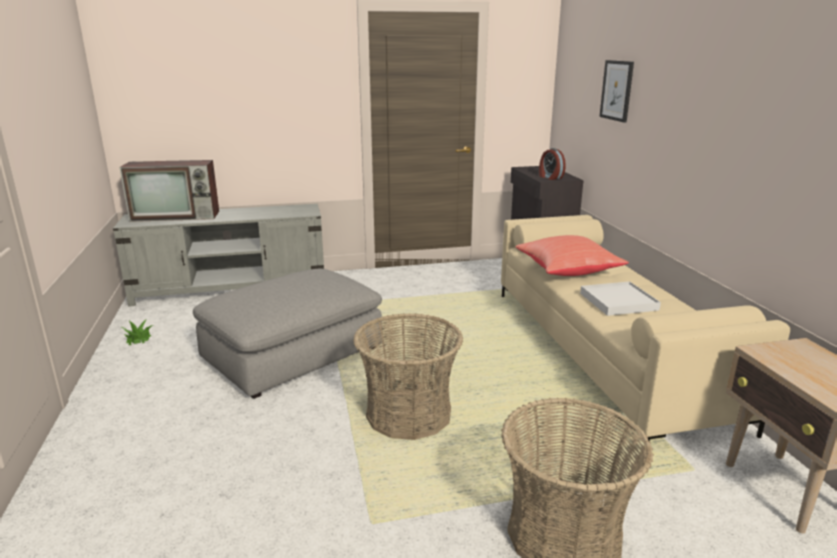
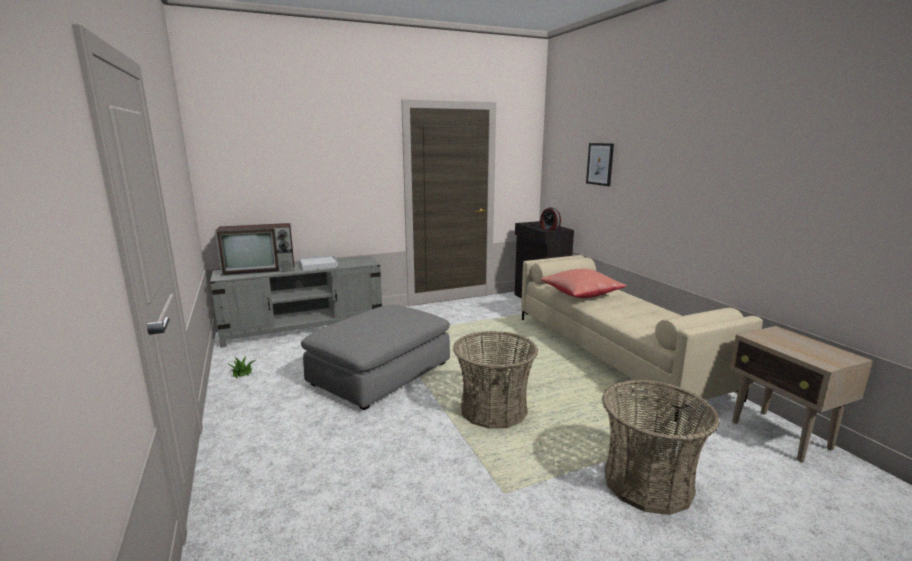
camera: 10 degrees left, 5 degrees down
(618, 301) = (629, 313): white tray -> white tray (318, 265)

